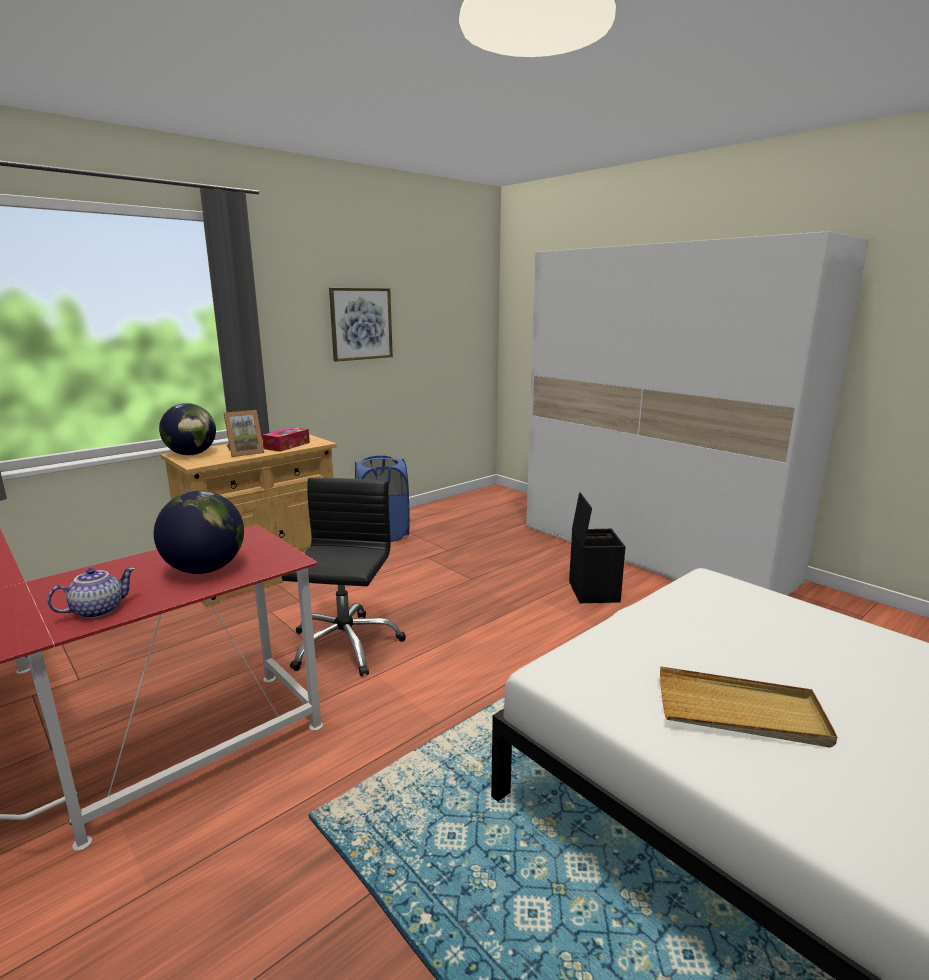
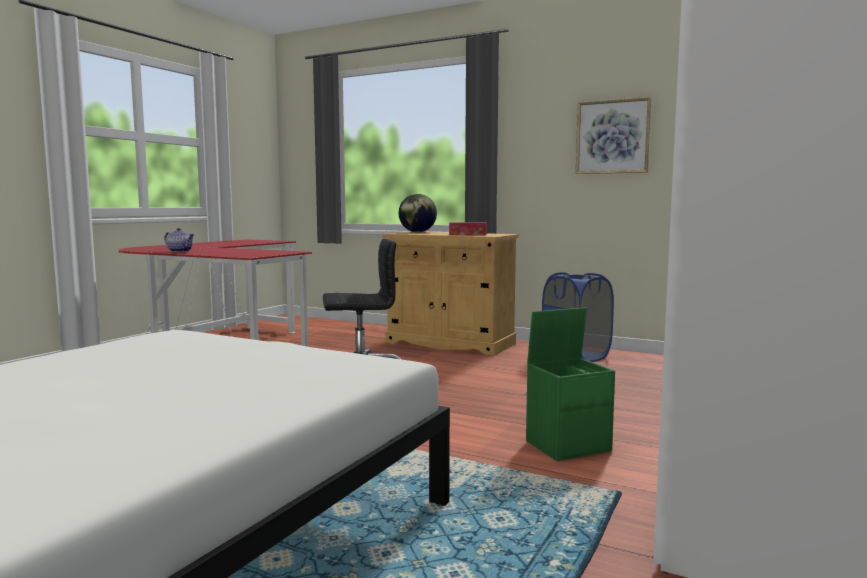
camera: 70 degrees right, 10 degrees down
(205, 569) = (233, 253): globe -> none
(245, 453) = (435, 234): picture frame -> none
(592, 591) = (568, 445): black storage box -> green storage box
(740, 712) = (96, 366): beige tray -> none

